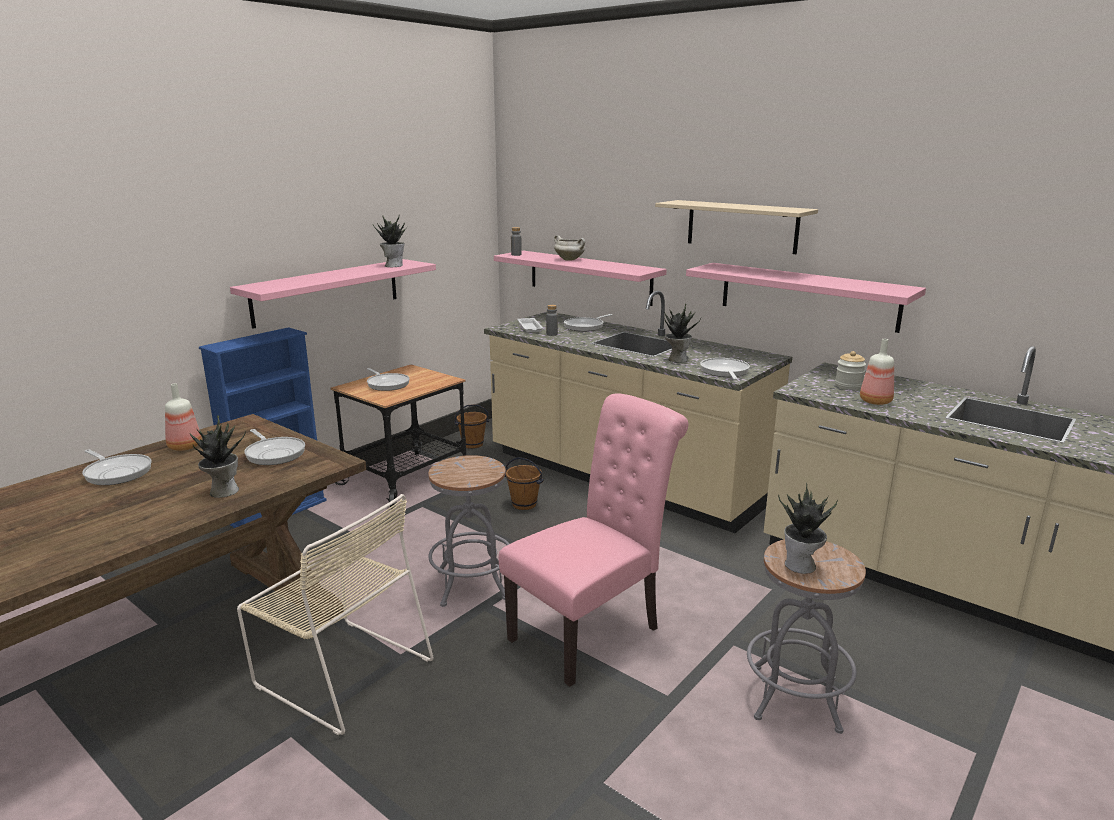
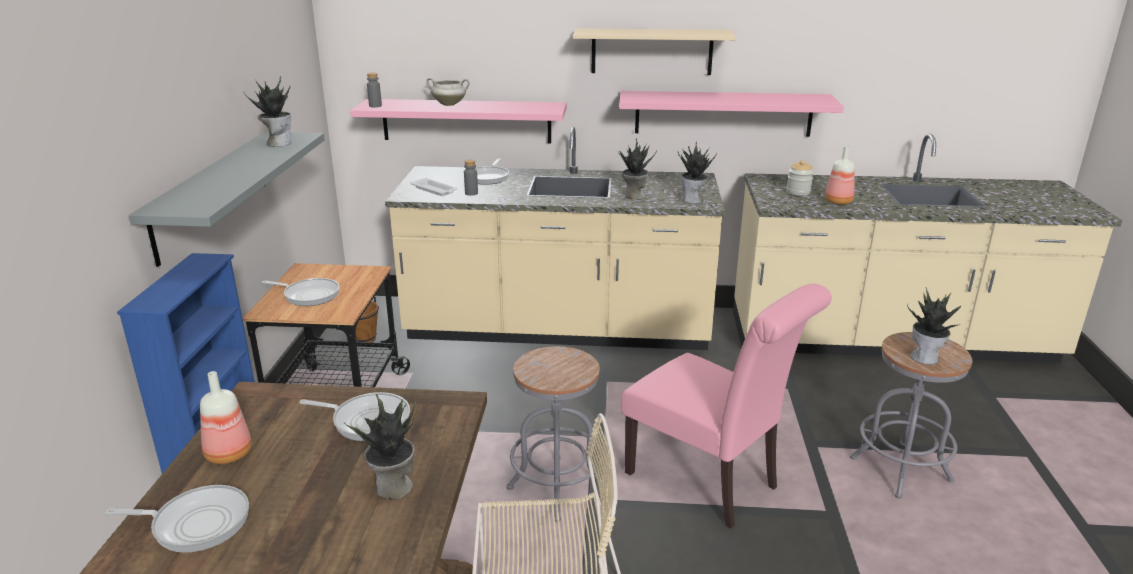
camera: 35 degrees left, 5 degrees up
(327, 292) = (212, 194): pink shelf -> grey shelf
(524, 504) = (501, 387): brown bucket -> none
(592, 630) = (709, 483): pink chair -> pink chair turned 120 degrees clockwise
(724, 372) = (693, 200): frying pan -> potted plant

